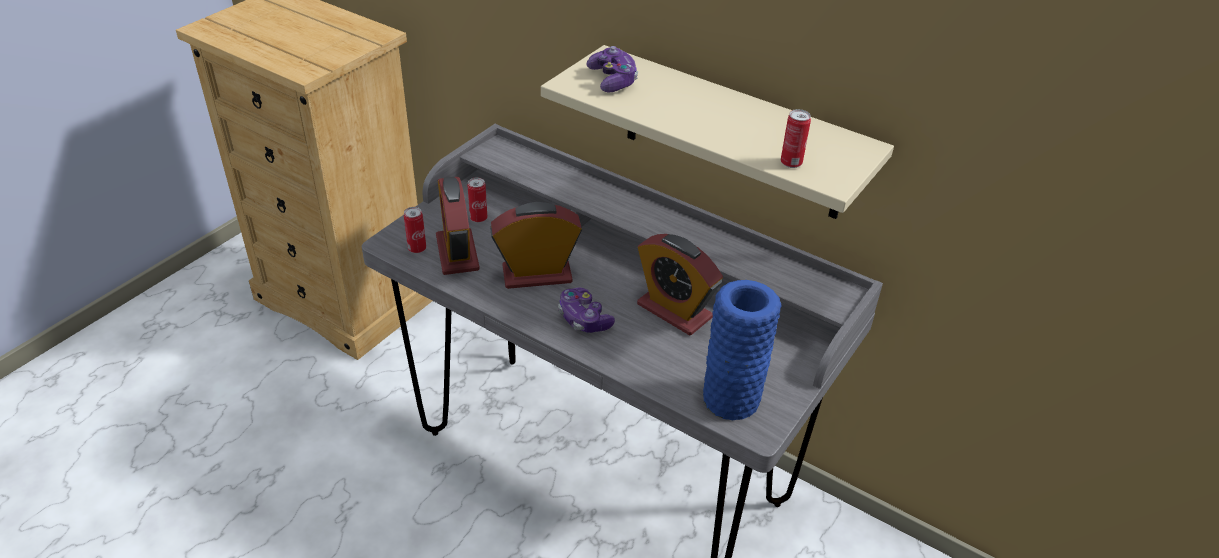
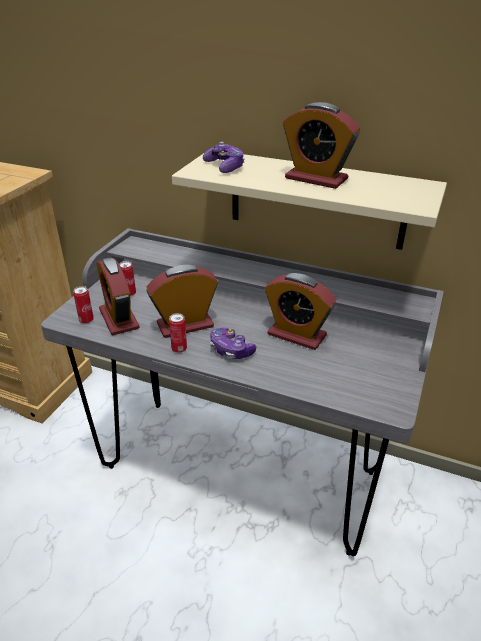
camera: 10 degrees left, 5 degrees down
(722, 116) = (316, 179): none -> alarm clock
(731, 399) = (364, 390): blue vase -> none
(791, 163) = (382, 199): can -> can (179, 349)

